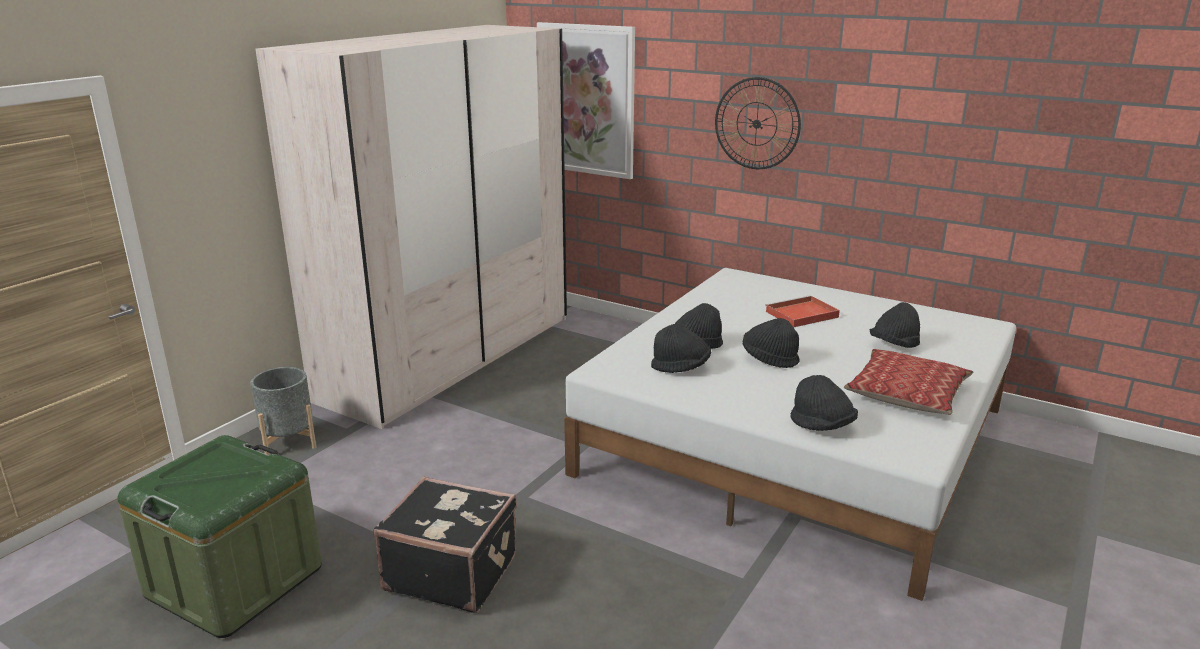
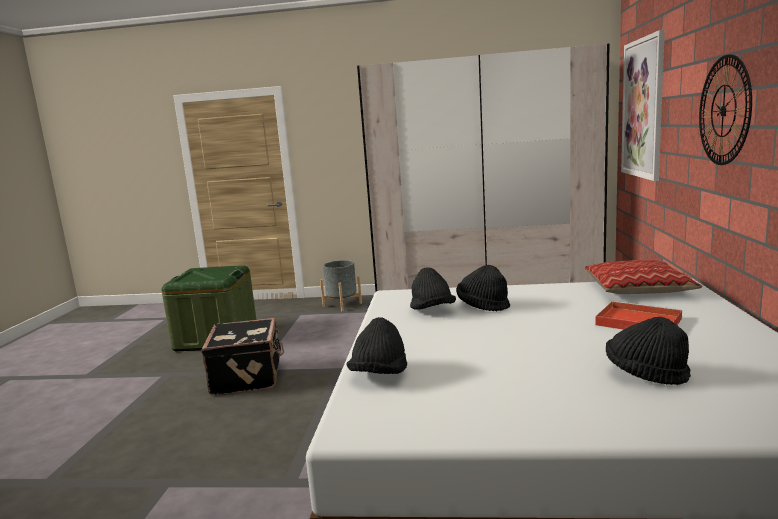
camera: 65 degrees right, 10 degrees down
(769, 359) = (499, 331): black hat -> none
(907, 393) = (513, 401): pillow -> pillow (638, 289)

